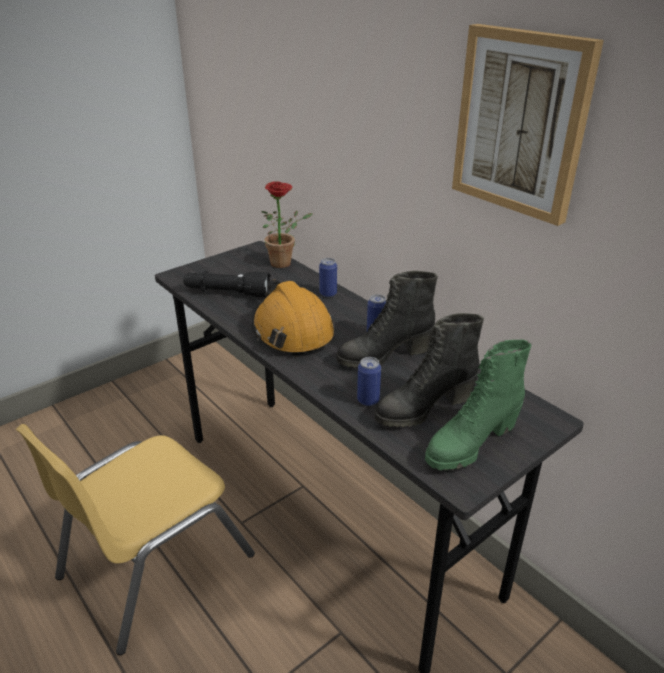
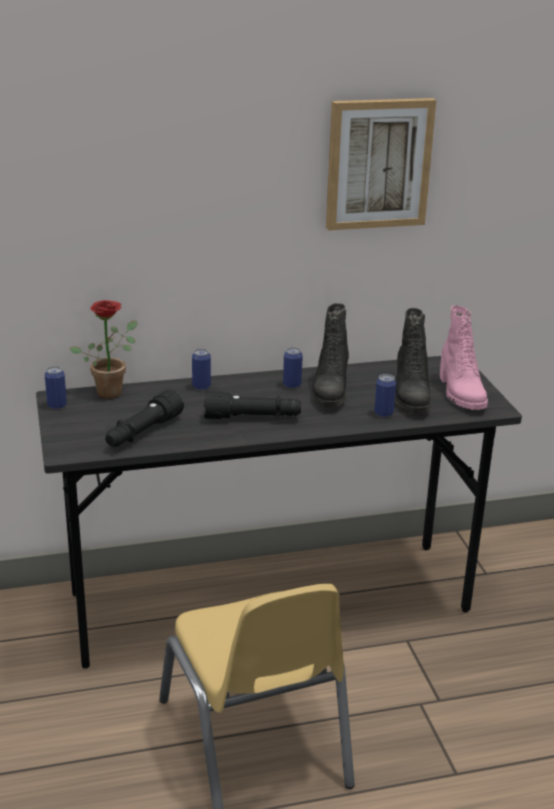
camera: 65 degrees left, 5 degrees down
(244, 252) = (57, 405): none -> can
(292, 331) = (252, 418): orange hard hat -> black flashlight
(470, 444) = (460, 394): green boot -> pink boot

